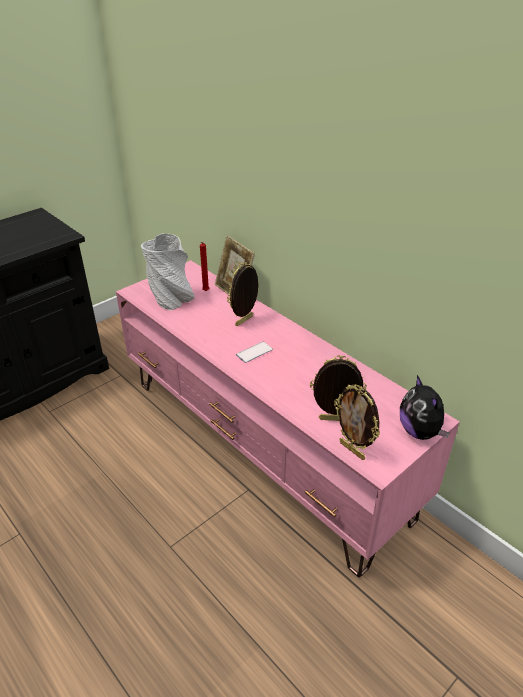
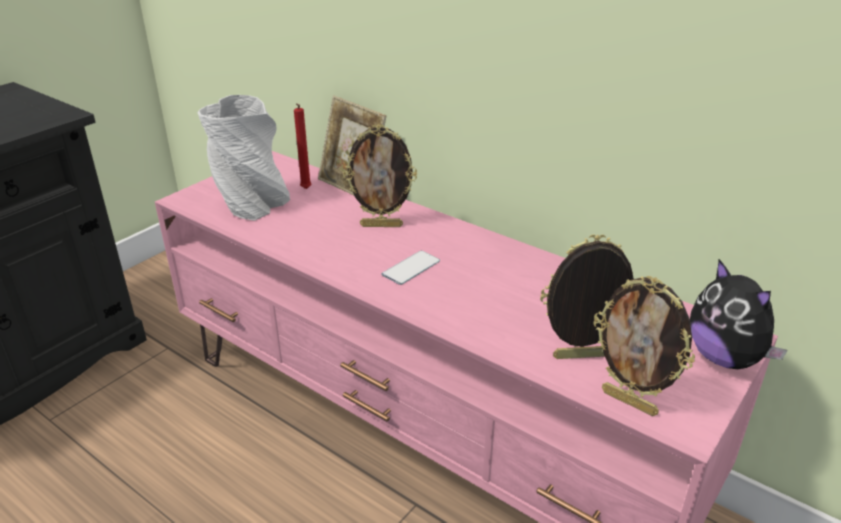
camera: 10 degrees left, 5 degrees down
(245, 321) = (381, 225): picture frame -> picture frame turned 120 degrees counterclockwise

